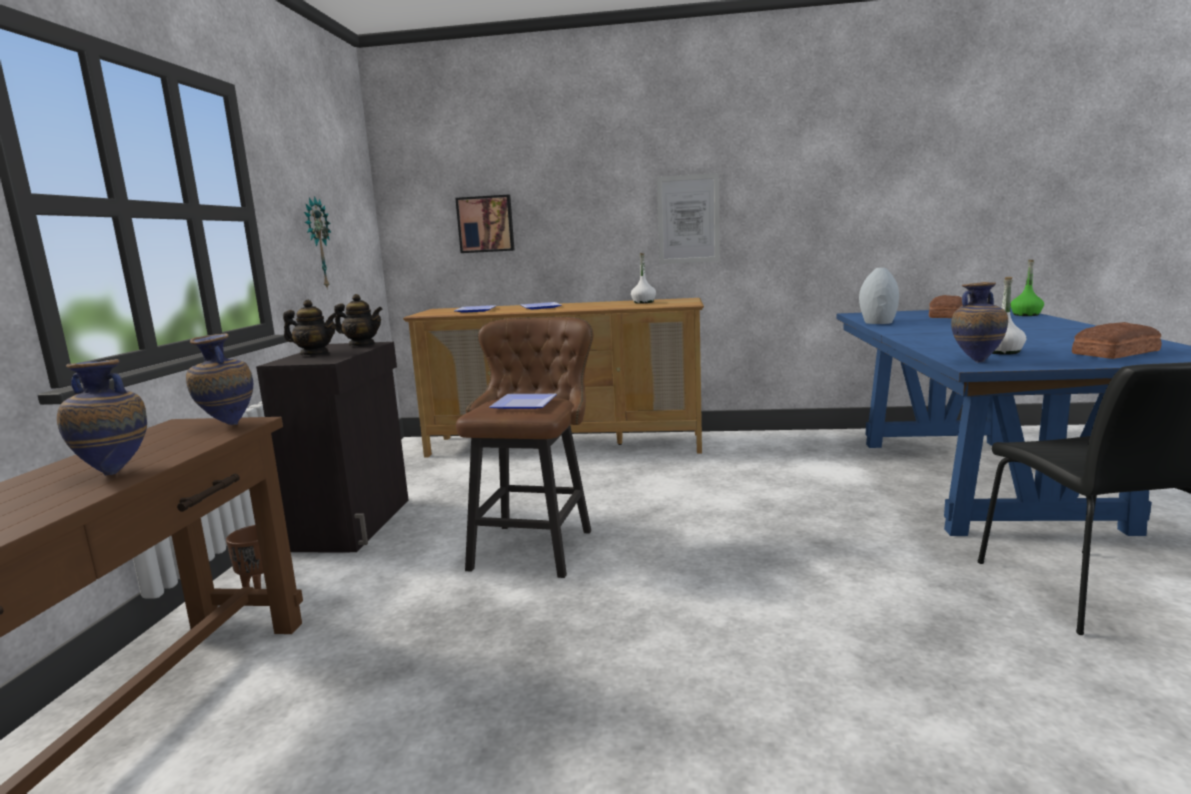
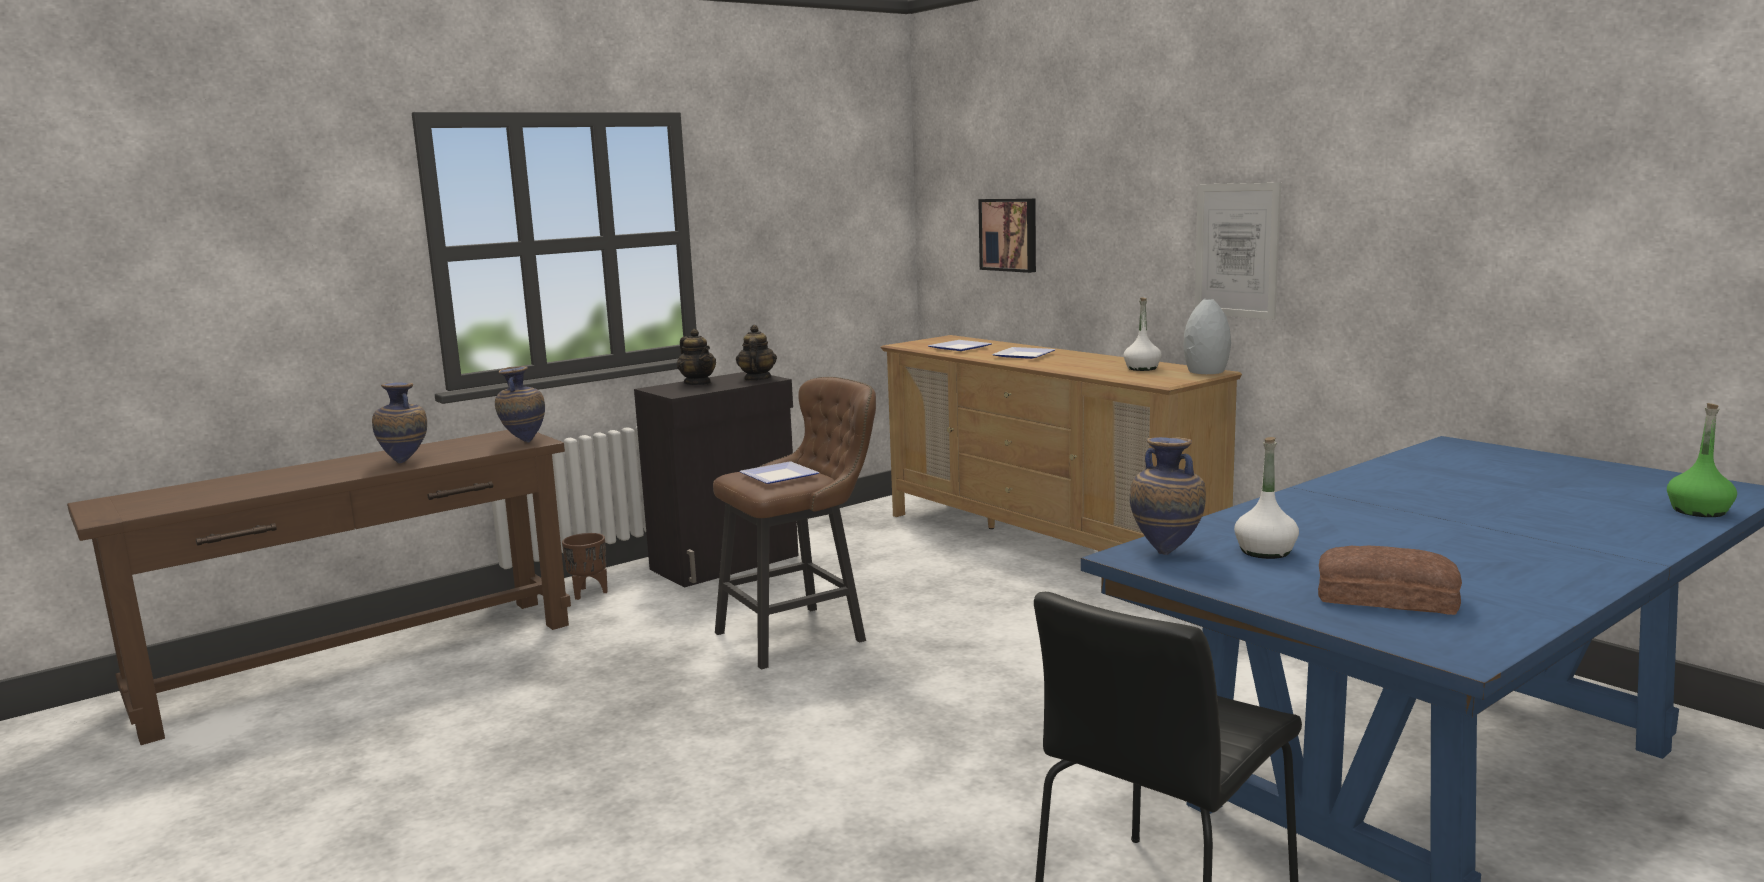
camera: 45 degrees right, 0 degrees up
(317, 243) = (787, 258): wall clock -> none
(362, 345) = (757, 379): teapot -> teapot turned 150 degrees counterclockwise
(878, 323) = (1392, 467): grey vase -> grey vase (1205, 372)
(945, 315) = (1564, 478): bread -> none

